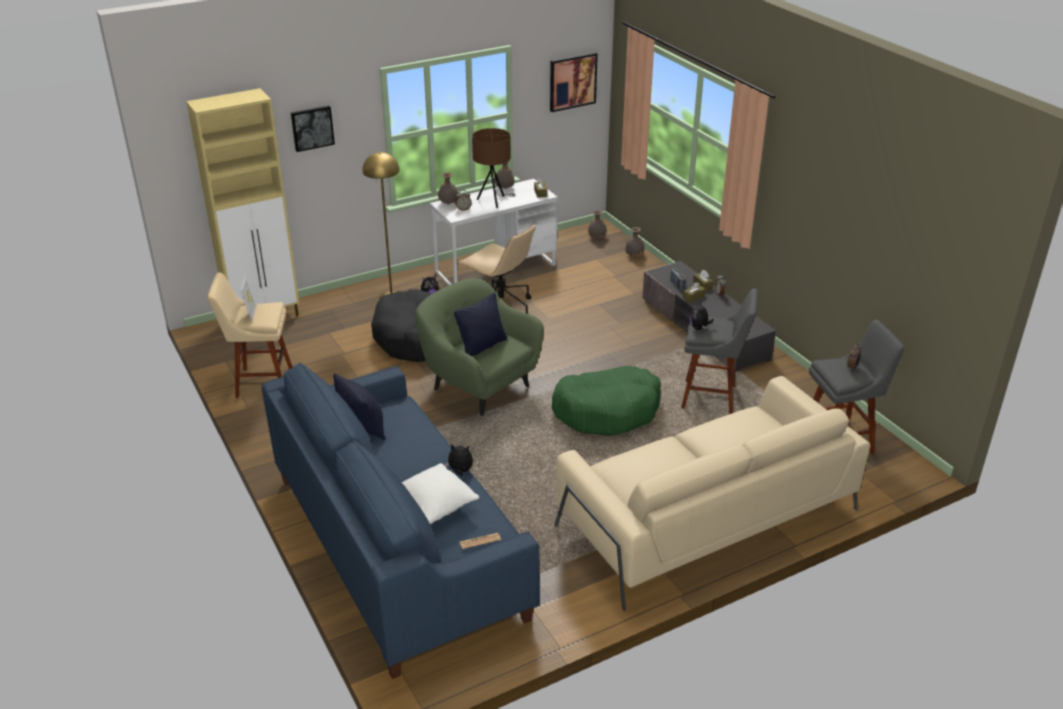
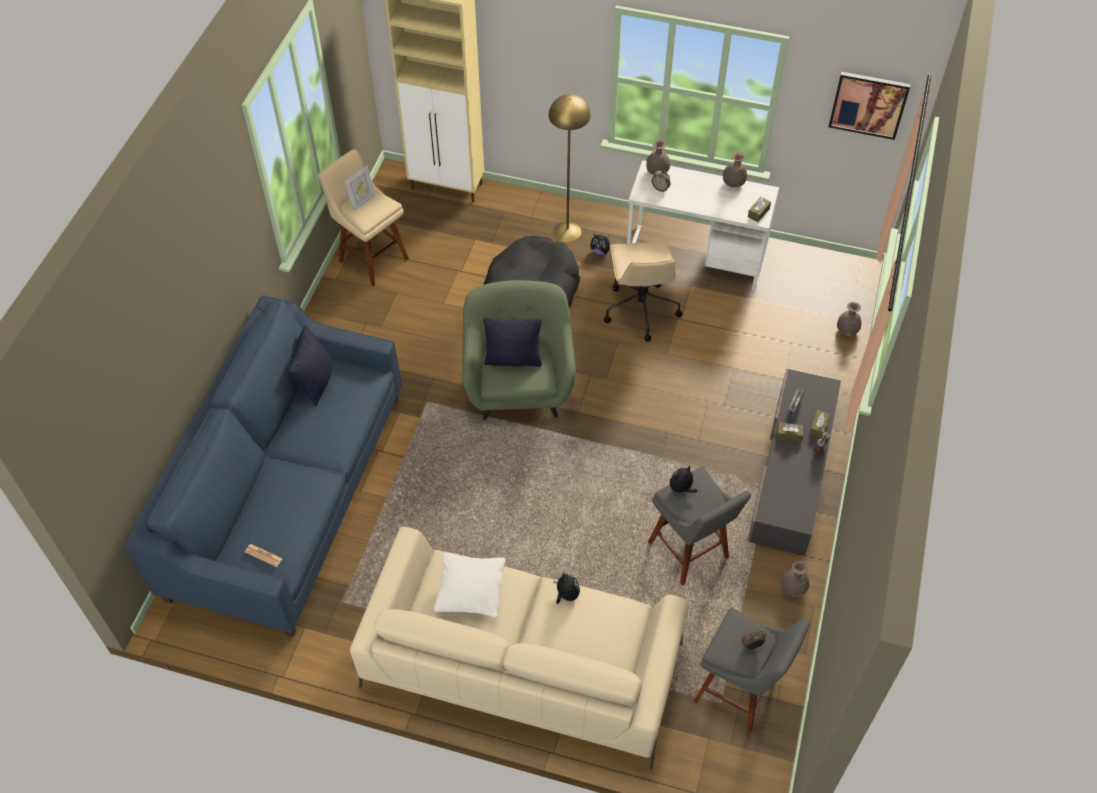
camera: 45 degrees right, 20 degrees up
(312, 127) = (528, 36): picture -> none
(435, 507) = (273, 499): white pillow -> white pillow (471, 593)
(460, 471) = (333, 479): plush toy -> plush toy (566, 595)
(494, 201) = (701, 196): brown table lamp -> none
(597, 237) = (840, 281): grey vase -> grey vase (793, 588)
(607, 411) = (585, 494): green dog bed -> none

